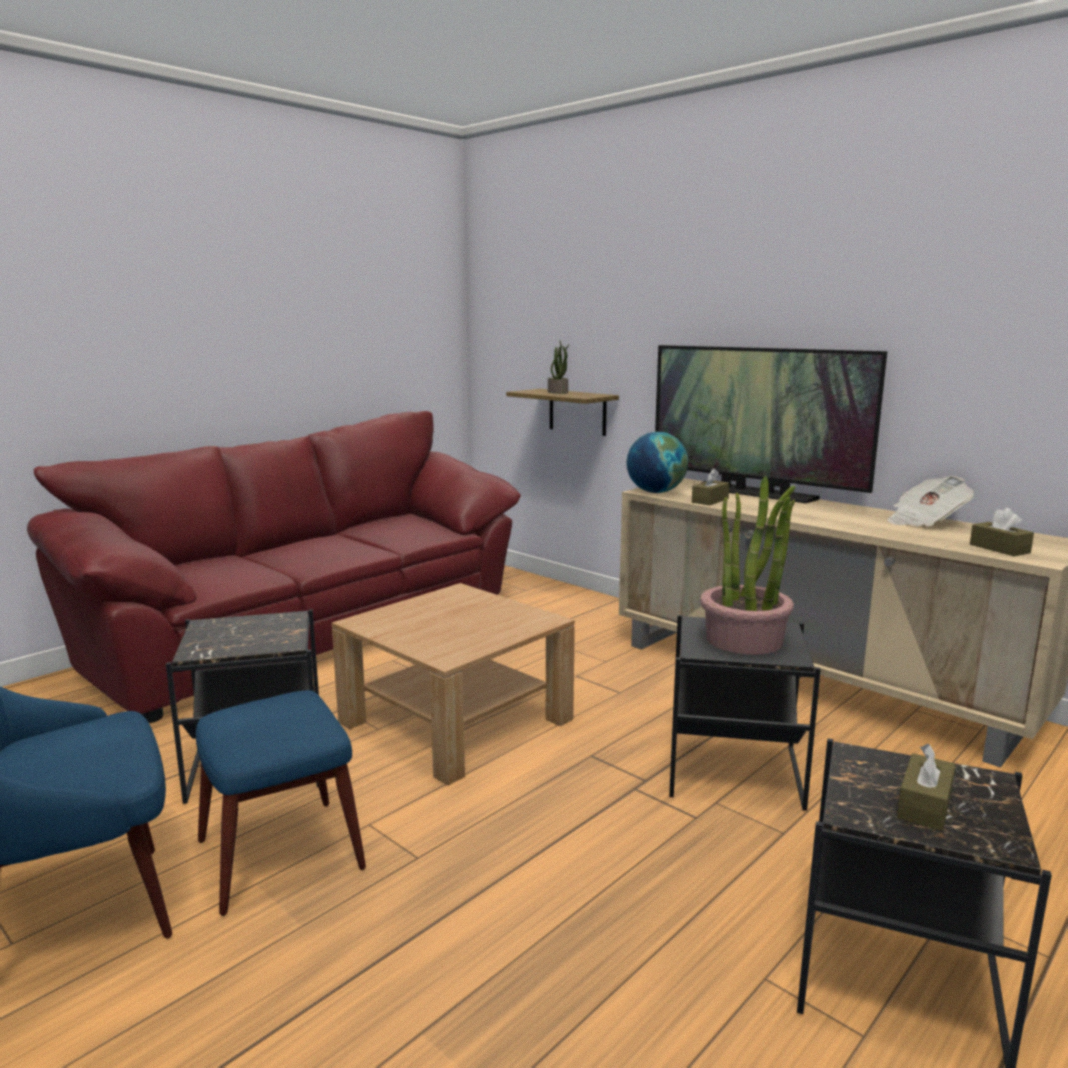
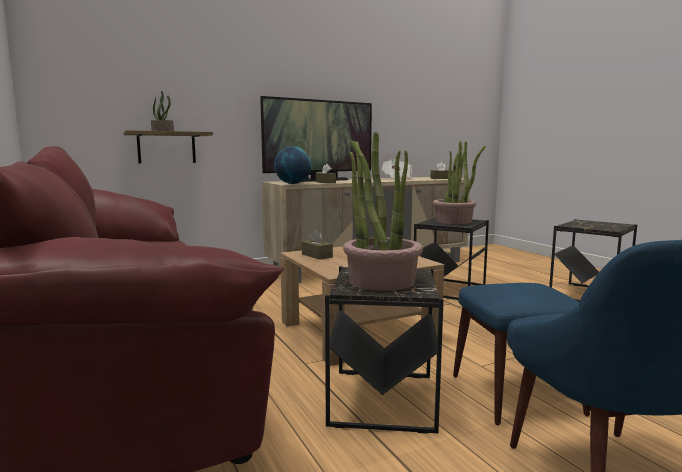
camera: 70 degrees left, 5 degrees down
(239, 632) = (381, 281): none -> potted plant
(924, 805) = (602, 225): brown tissue box -> brown tissue box (317, 255)

